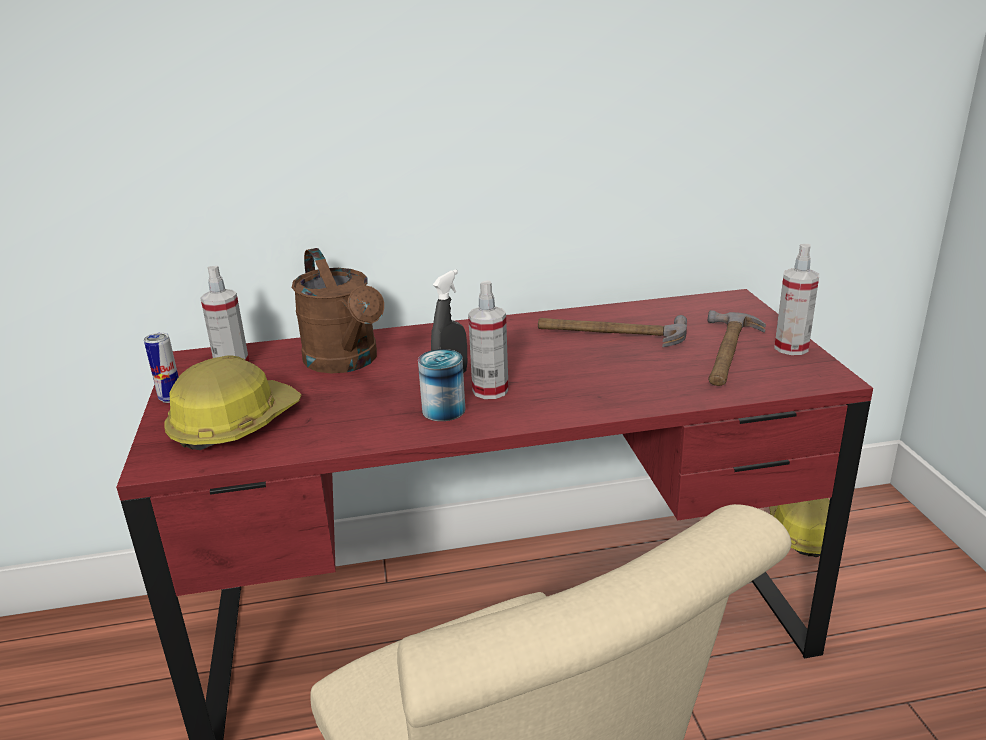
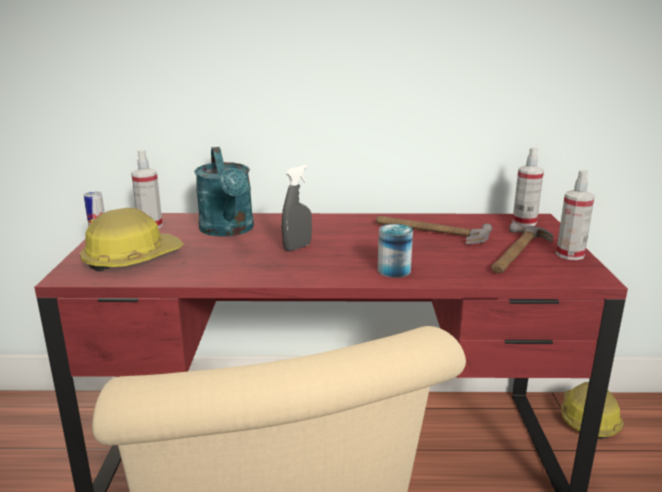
camera: 10 degrees right, 5 degrees down
(346, 362) = (229, 230): brown watering can -> turquoise watering can
(443, 410) = (281, 266): can -> can (394, 270)
(490, 390) = (321, 258): spray bottle -> spray bottle (524, 222)

